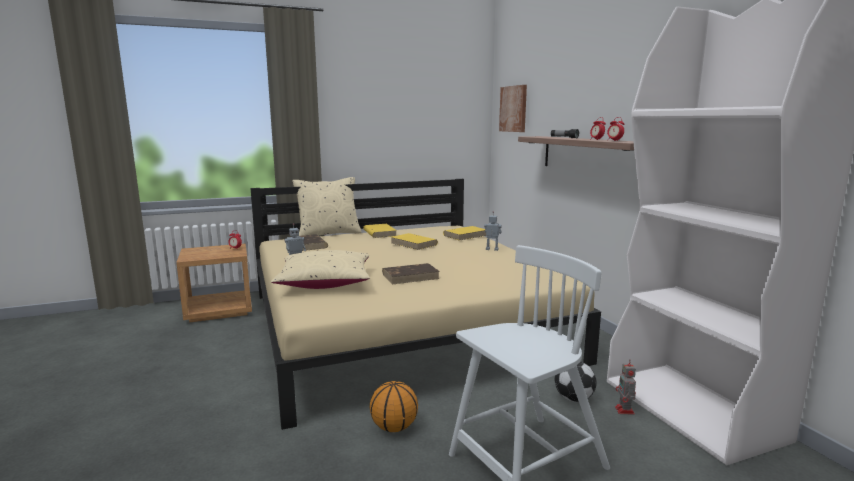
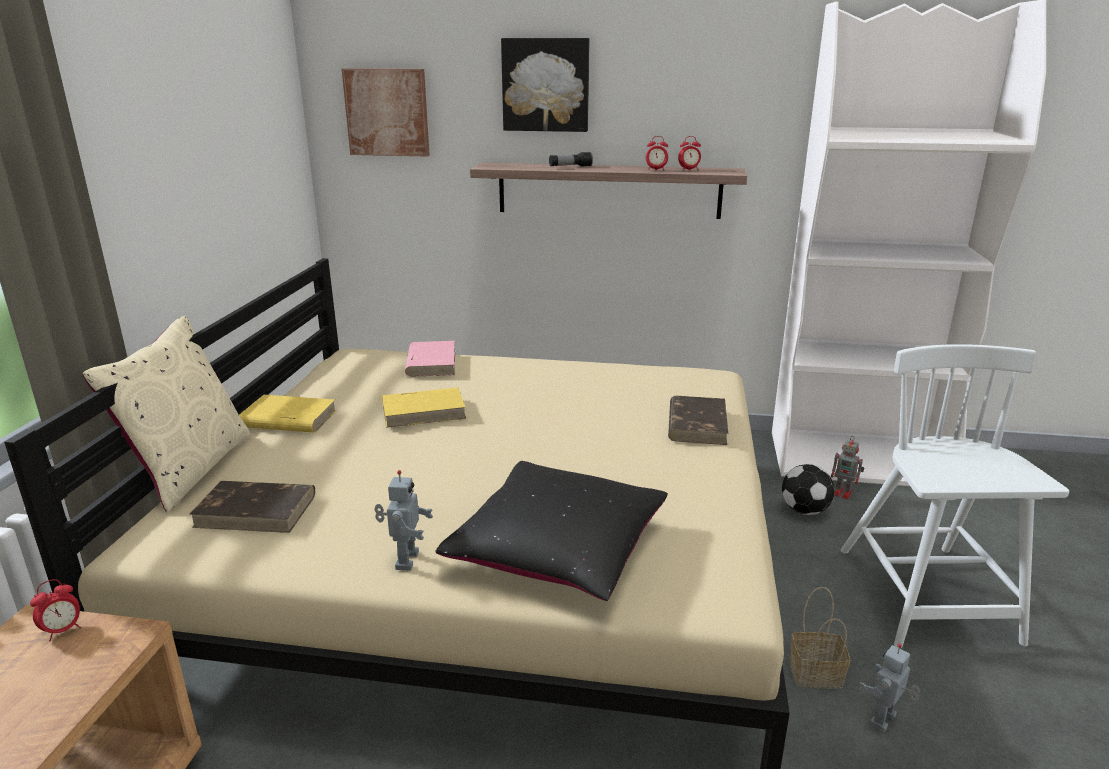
camera: 60 degrees left, 10 degrees up
(325, 282) = (558, 549): beige pillow -> black pillow
(393, 427) = (814, 675): basketball -> basket
(411, 276) = (601, 463): brown book -> brown book (697, 424)
(465, 235) = (431, 362): yellow book -> pink book
(492, 249) = (531, 371): toy robot -> toy robot (884, 721)
(568, 89) = (546, 85): none -> picture

